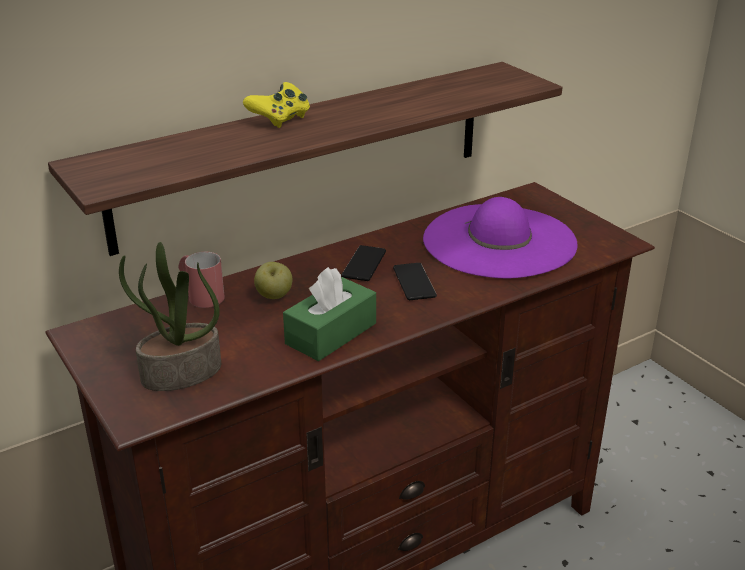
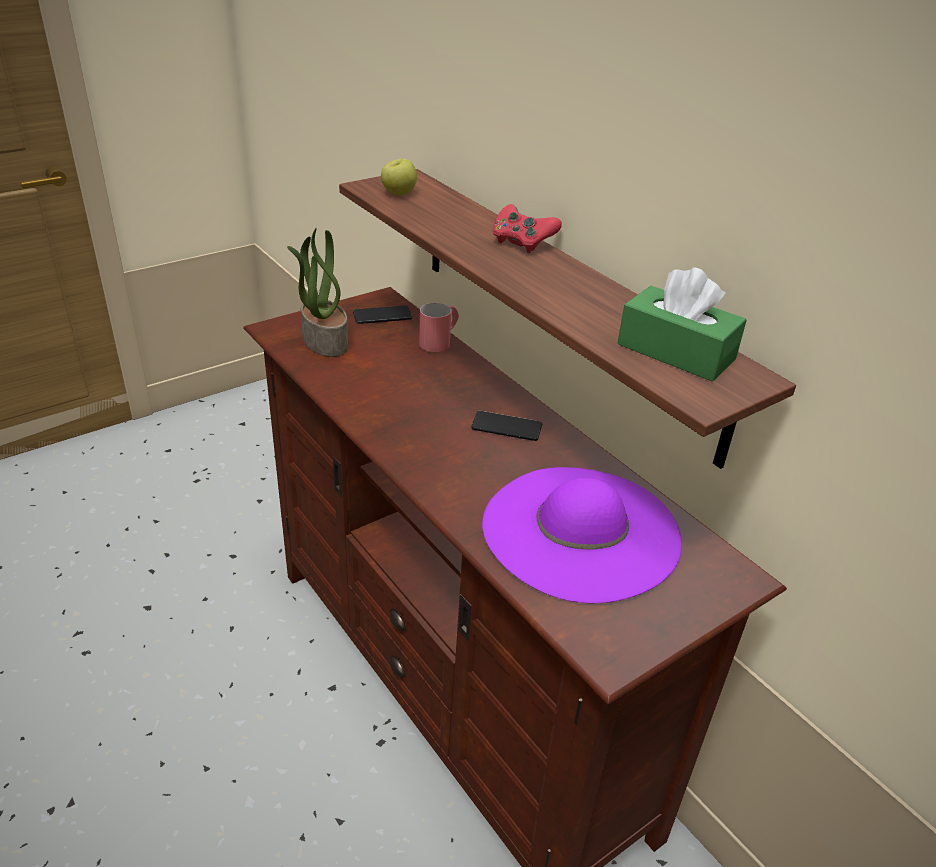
camera: 85 degrees right, 5 degrees up
(274, 296) = (439, 377): apple -> apple (398, 193)
(280, 119) = (521, 243): yellow game controller -> red game controller
(331, 333) = (375, 408): green tissue box -> green tissue box (675, 352)
(414, 282) = (472, 459): phone -> phone (382, 316)

